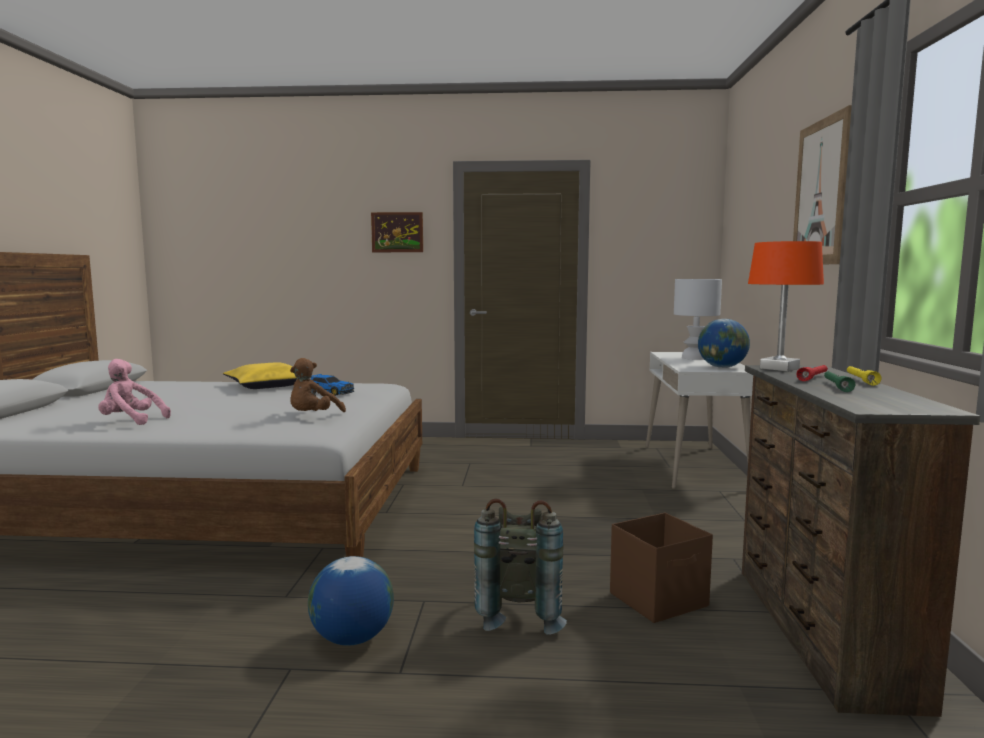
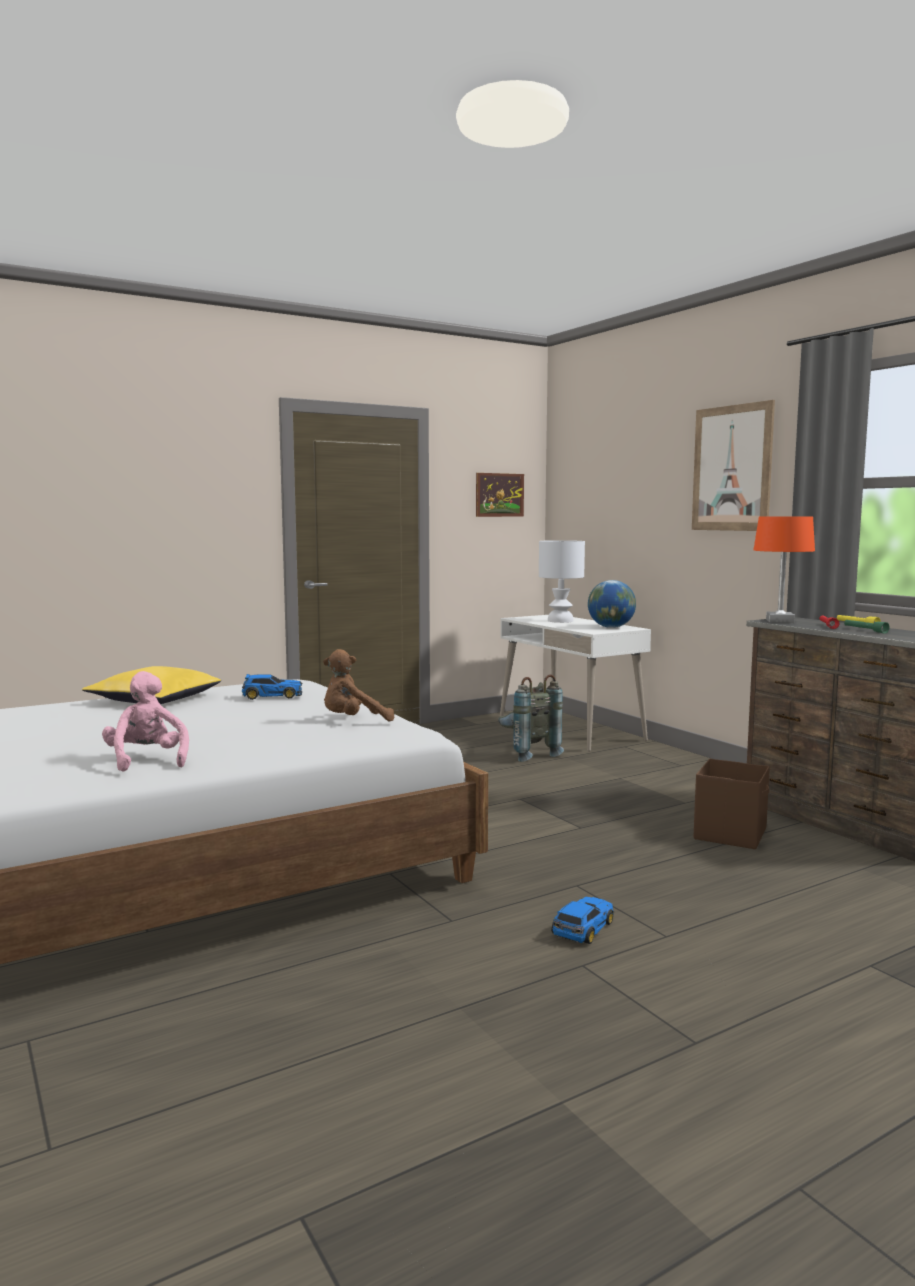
camera: 35 degrees left, 0 degrees up
(130, 421) = (147, 760): pink plush toy -> pink plush toy turned 90 degrees clockwise
(313, 417) = (353, 722): brown plush toy -> brown plush toy turned 75 degrees clockwise
(352, 638) = (582, 929): globe -> toy car
(397, 232) = (211, 484): picture -> picture (499, 495)
(520, 613) = (663, 871): grey backpack -> grey backpack (526, 753)

